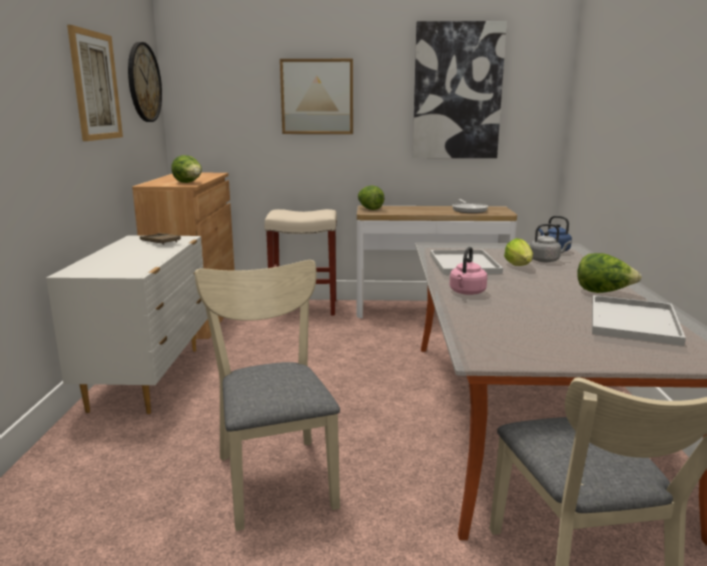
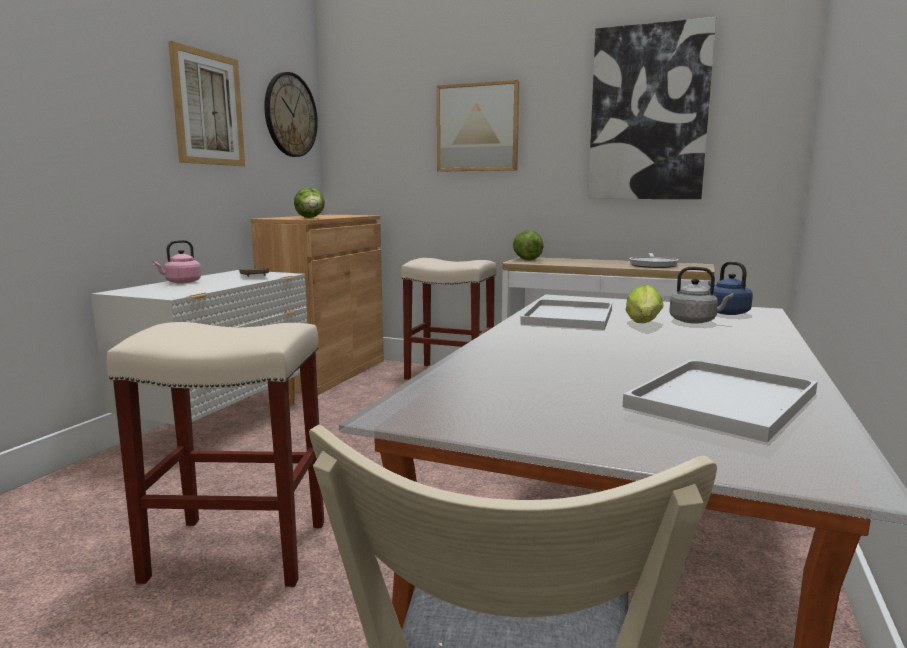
camera: 20 degrees right, 5 degrees down
(274, 473) = (241, 550): beige chair -> beige stool
(466, 292) = (516, 344): pink kettle -> pink kettle (181, 282)
(603, 292) = (729, 361): lettuce -> none

